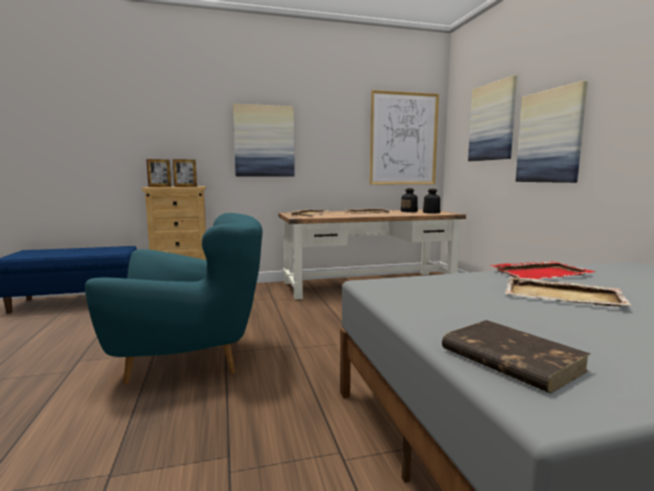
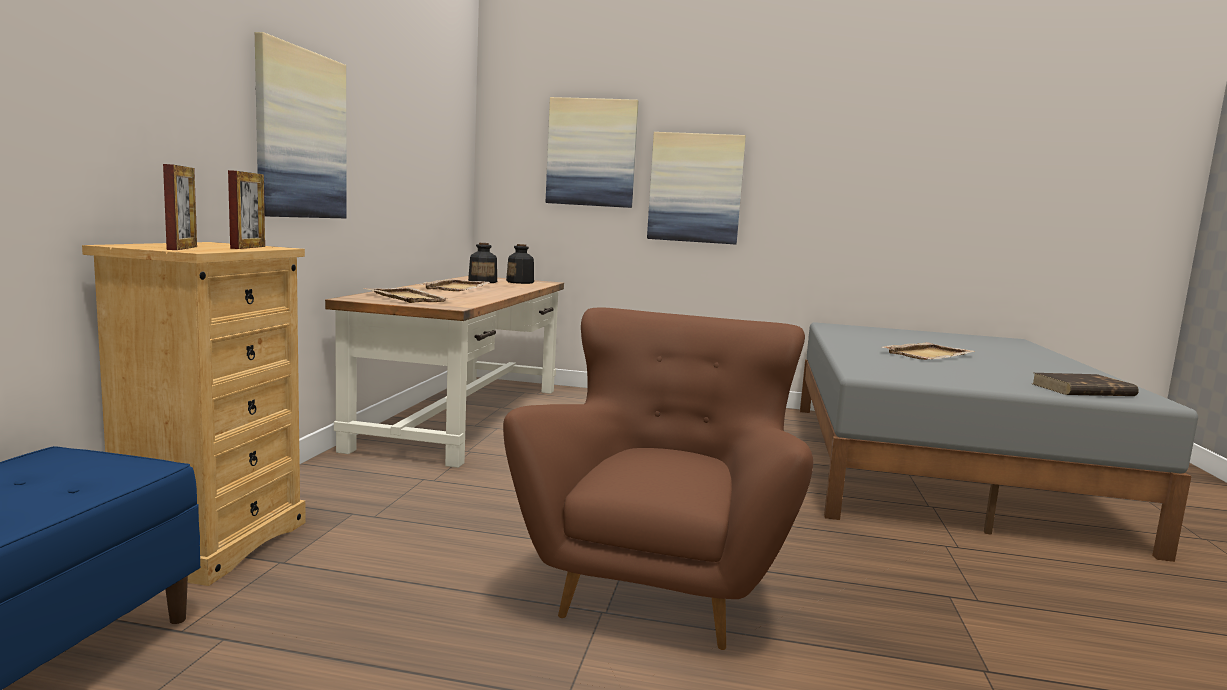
camera: 65 degrees left, 0 degrees up
(190, 359) = (660, 584): turquoise armchair -> brown armchair
(403, 139) = (446, 155): picture -> none
(541, 273) = (848, 341): red tray -> none

